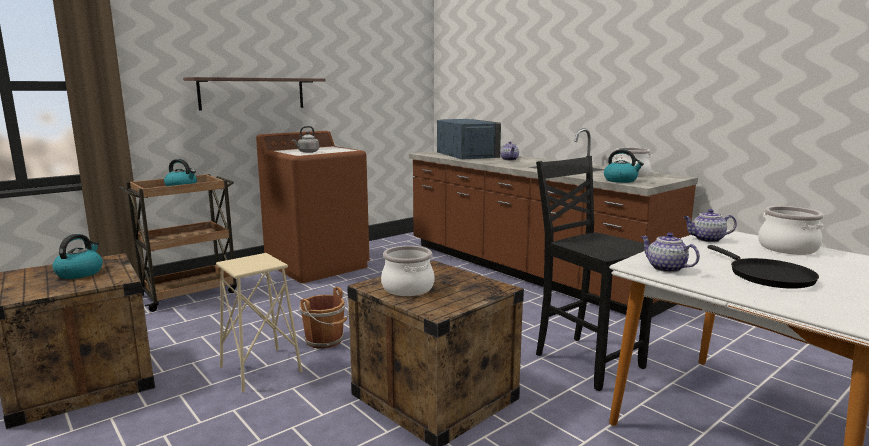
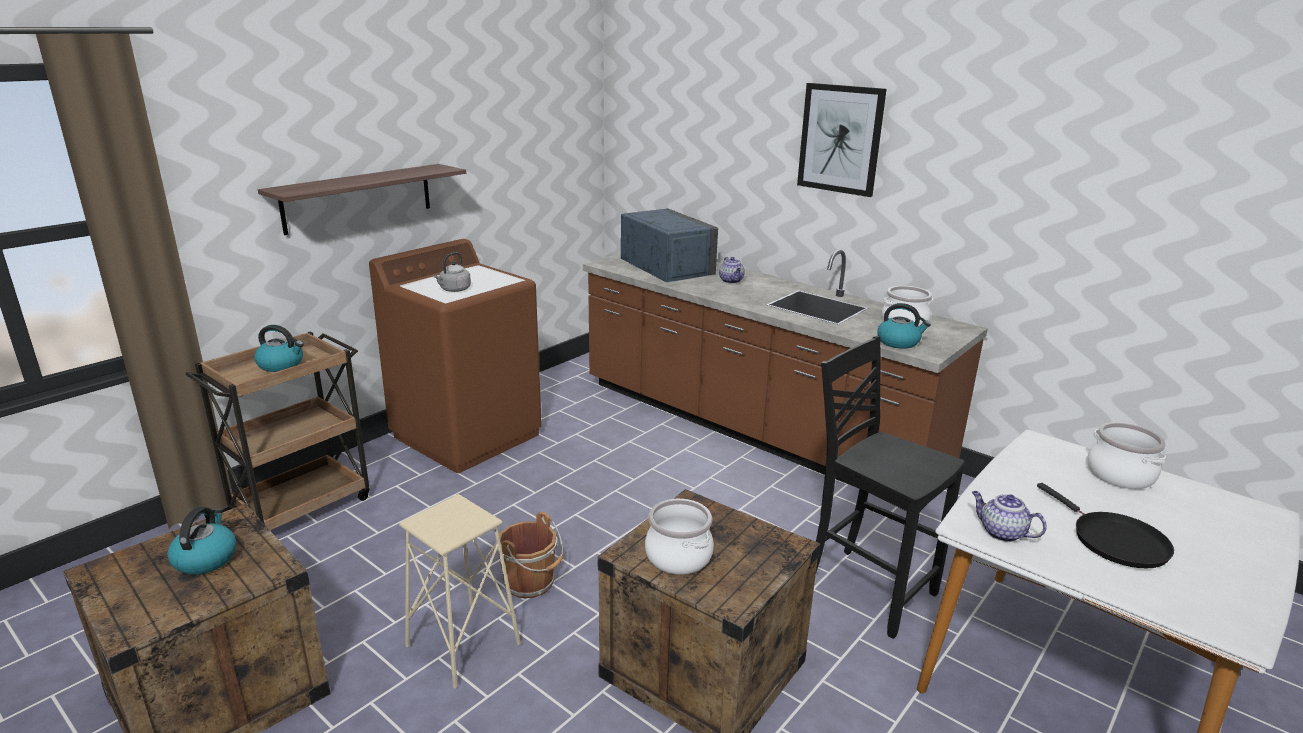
camera: 10 degrees left, 10 degrees up
(585, 51) = (840, 139): none -> picture
(707, 239) = (1027, 460): teapot -> none

